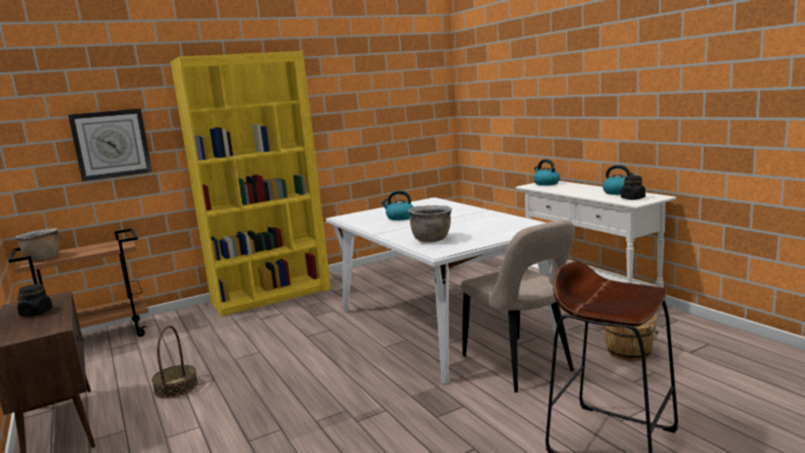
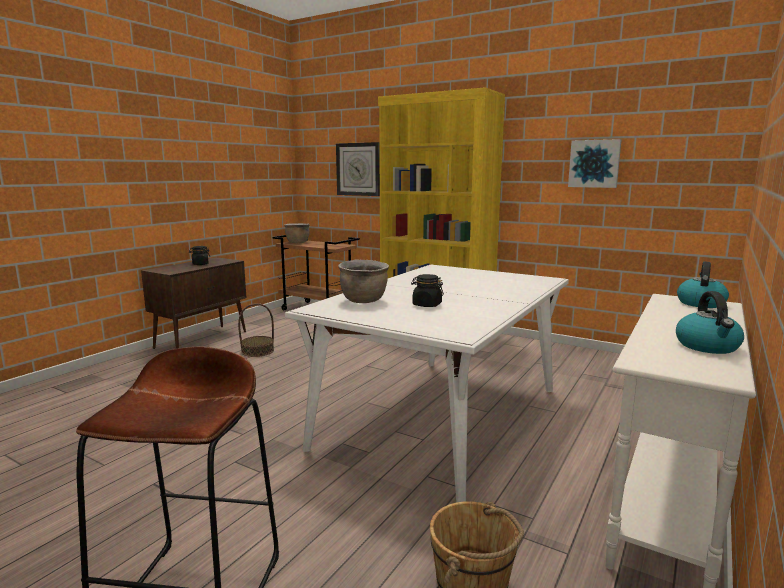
camera: 60 degrees right, 0 degrees up
(366, 112) = (594, 163): none -> picture
(400, 218) = (449, 281): kettle -> none
(520, 366) = (367, 489): beige chair -> none
(632, 198) = (670, 358): black jar -> black jar (427, 305)

